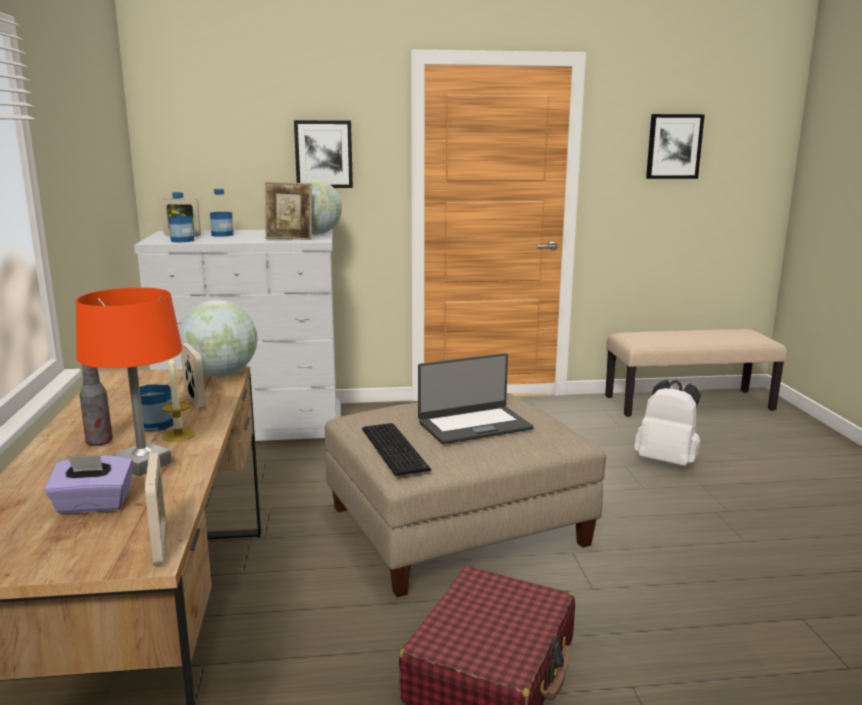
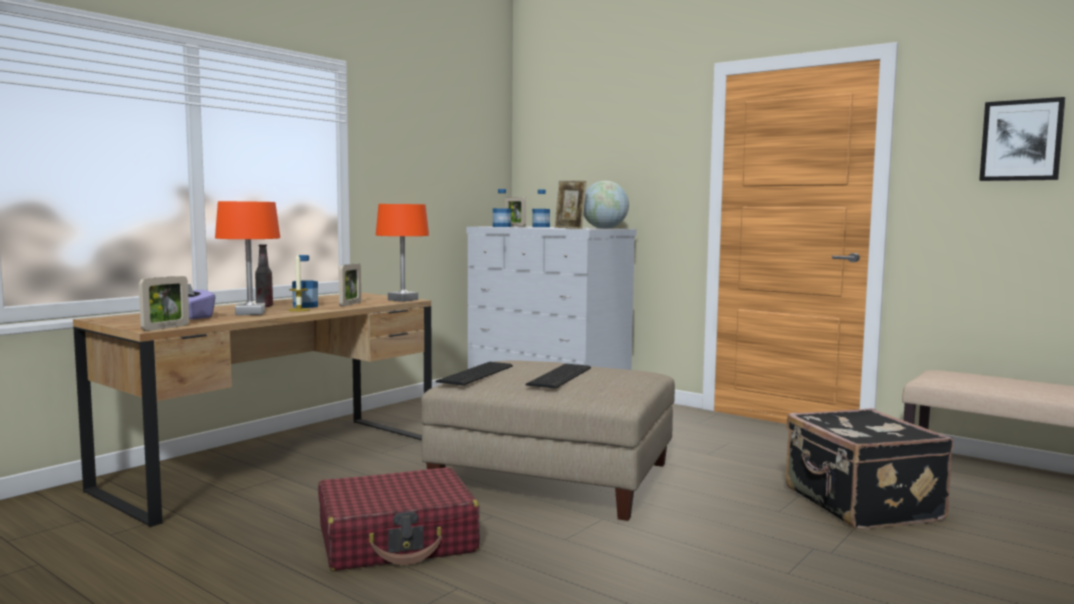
camera: 45 degrees right, 10 degrees down
(220, 375) = (403, 300): globe -> orange table lamp
(323, 154) = (638, 163): picture -> none
(474, 425) = (562, 376): laptop -> keyboard
(667, 461) = (860, 505): white backpack -> black suitcase

